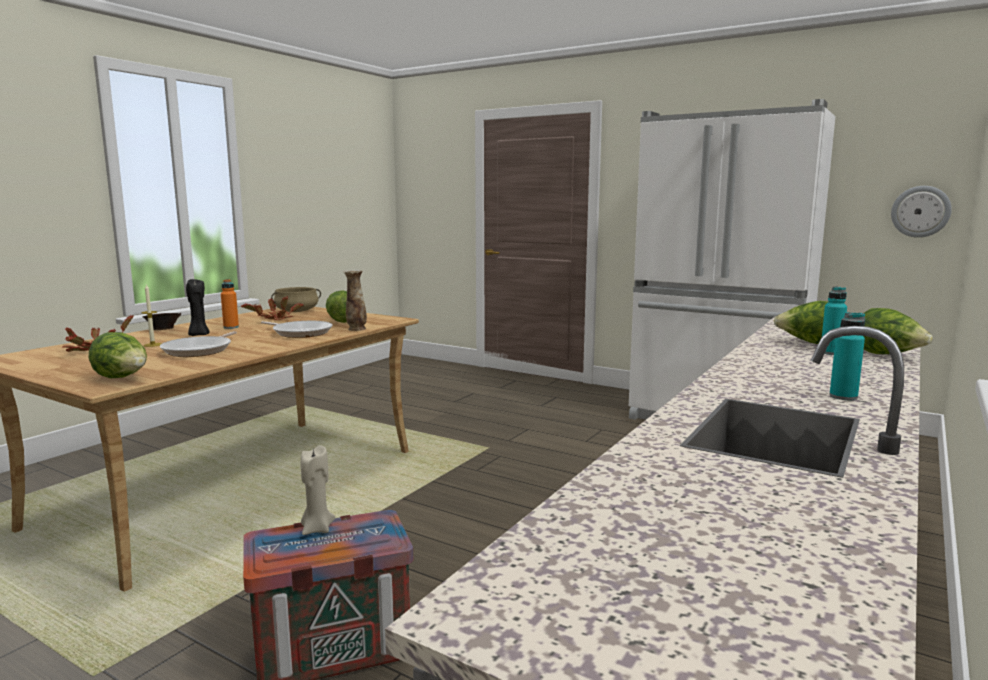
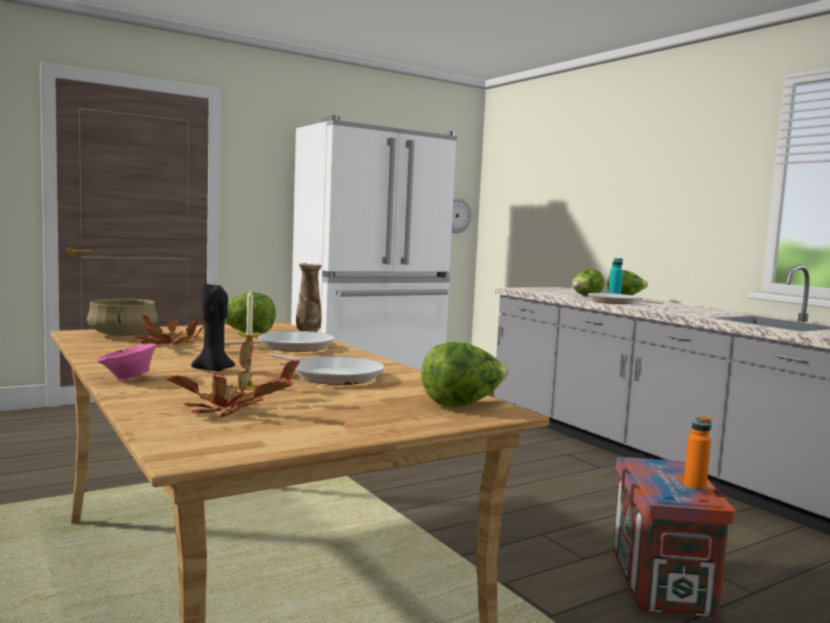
camera: 65 degrees left, 5 degrees down
(162, 330) = (128, 378): brown bowl -> pink bowl
(231, 327) = (184, 358): orange bottle -> orange bottle (694, 487)
(317, 529) = (653, 478): beige candle -> none
(776, 355) = (615, 302): none -> frying pan
(843, 397) = (712, 311): turquoise bottle -> none

